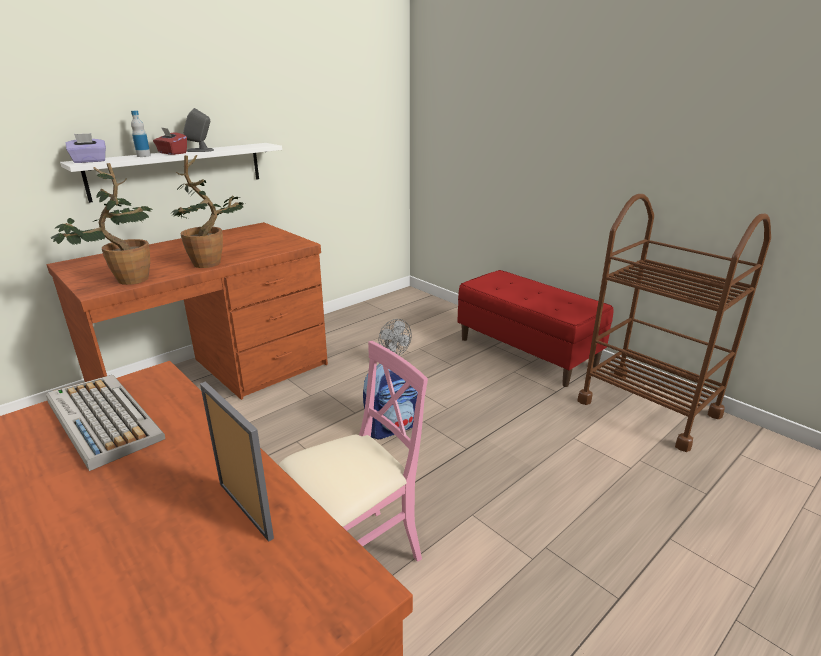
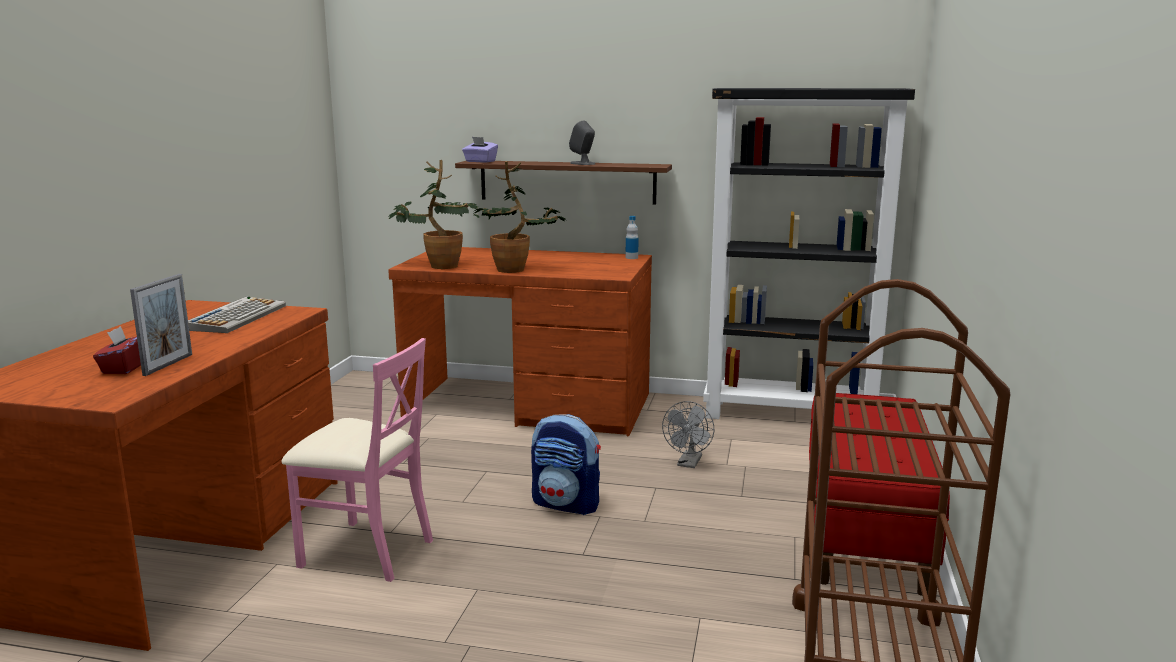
camera: 55 degrees right, 10 degrees down
(143, 156) = (526, 162): bottle -> bottle (631, 257)
(172, 153) = (554, 163): red tissue box -> red tissue box (124, 368)
(178, 170) = (567, 182): white shelf -> brown shelf
(375, 308) = (790, 414): none -> black bookcase

